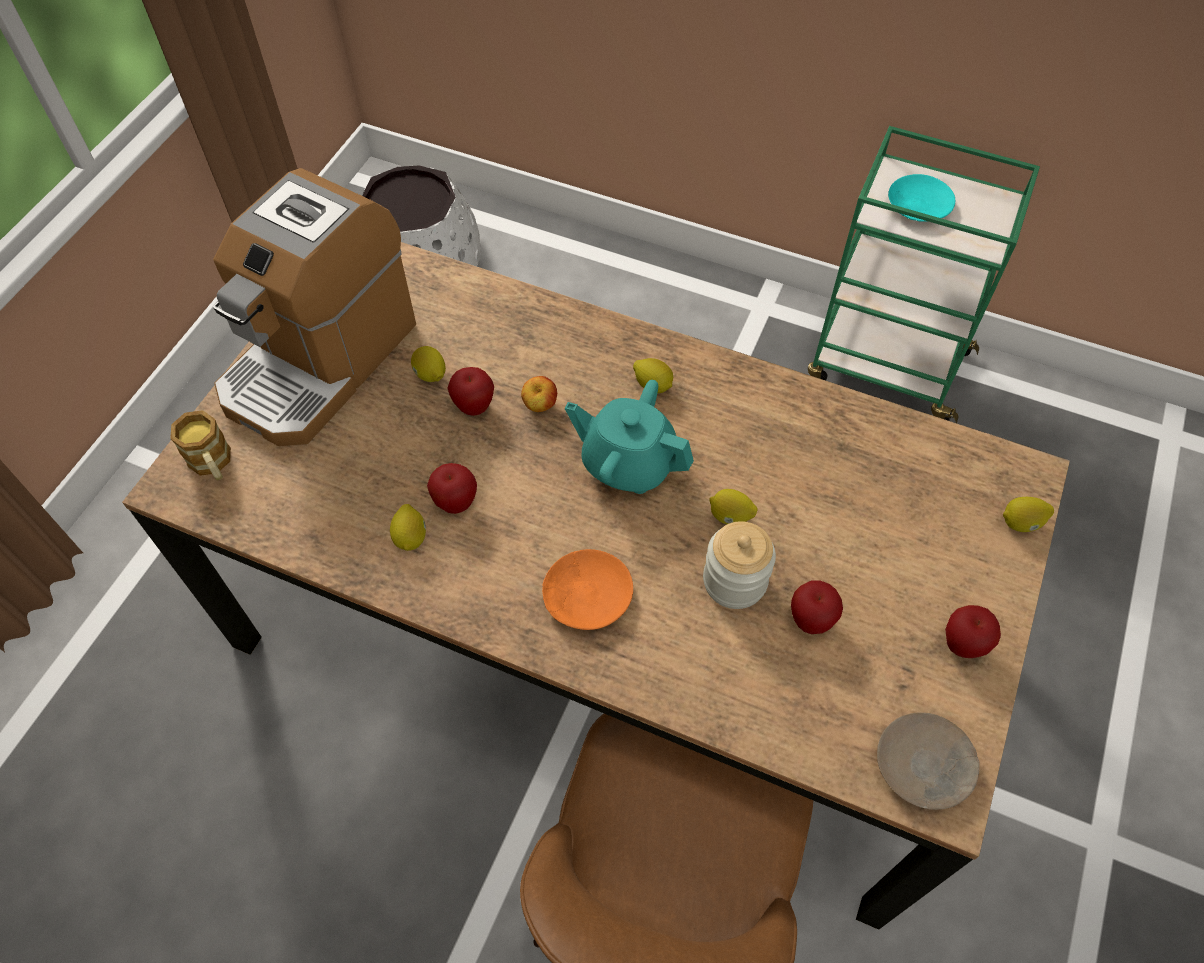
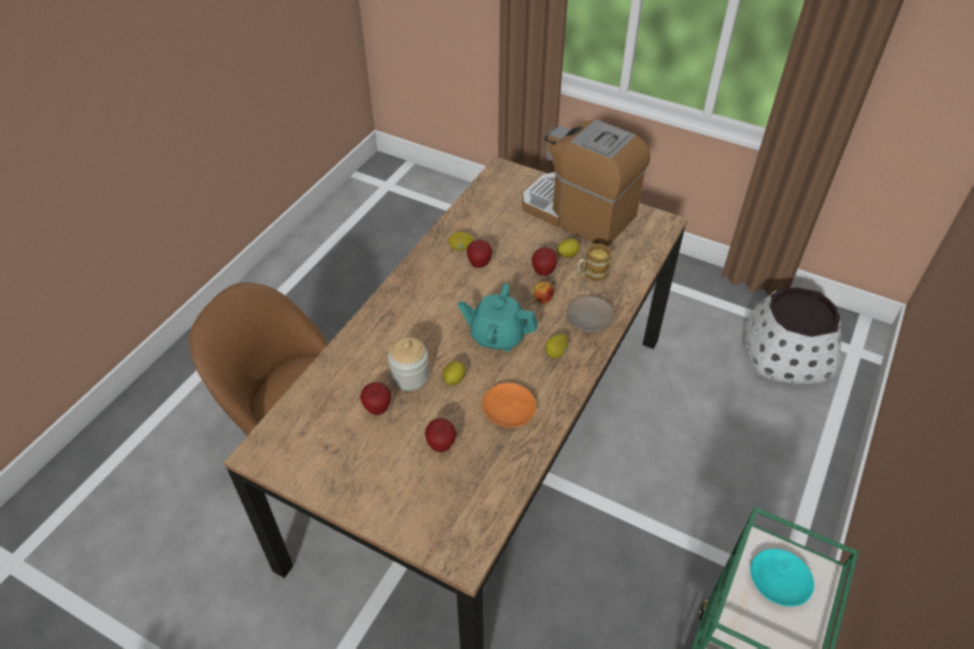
camera: 95 degrees right, 10 degrees down
(213, 464) = (513, 181): mug -> mug (591, 274)
(586, 595) = (414, 312): orange plate -> orange plate (509, 408)
(628, 463) = (497, 336): turquoise teapot -> turquoise teapot turned 105 degrees counterclockwise
(925, 765) = (278, 447): beige plate -> beige plate (589, 319)
(962, 644) = (344, 484): apple -> apple (441, 445)
(1021, 523) = (424, 542): lemon -> none

